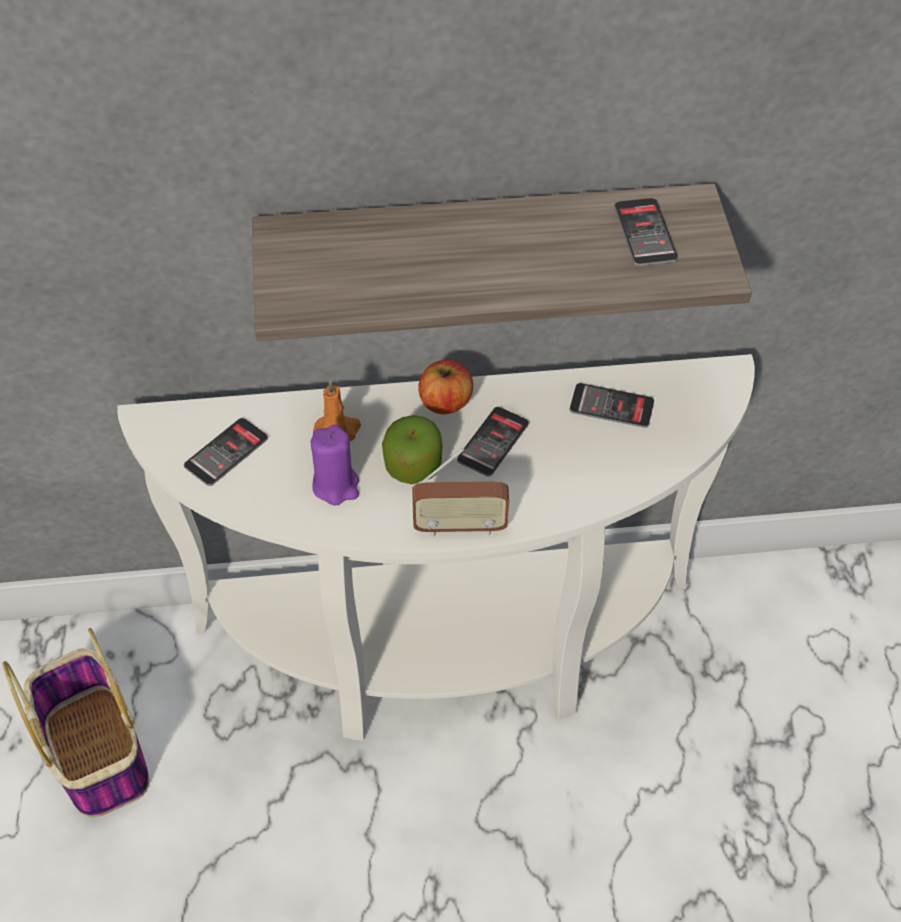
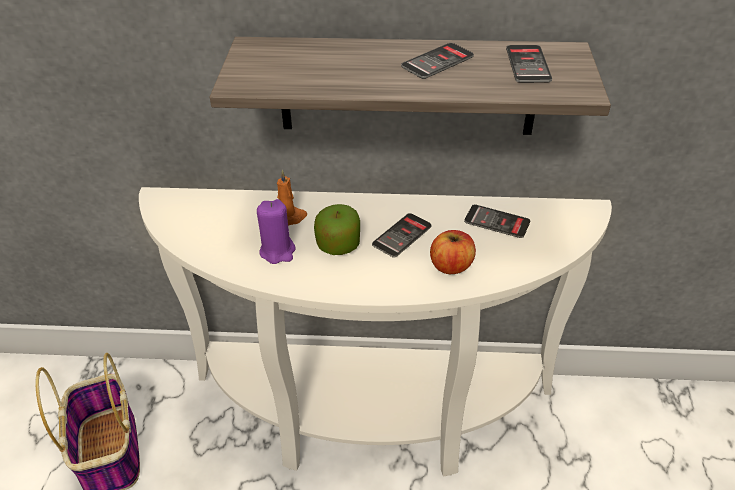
camera: 10 degrees right, 10 degrees down
(226, 452) = (205, 222): phone -> phone (437, 61)
(445, 402) = (372, 207): apple -> apple (451, 266)
(460, 526) = (364, 288): radio -> none

